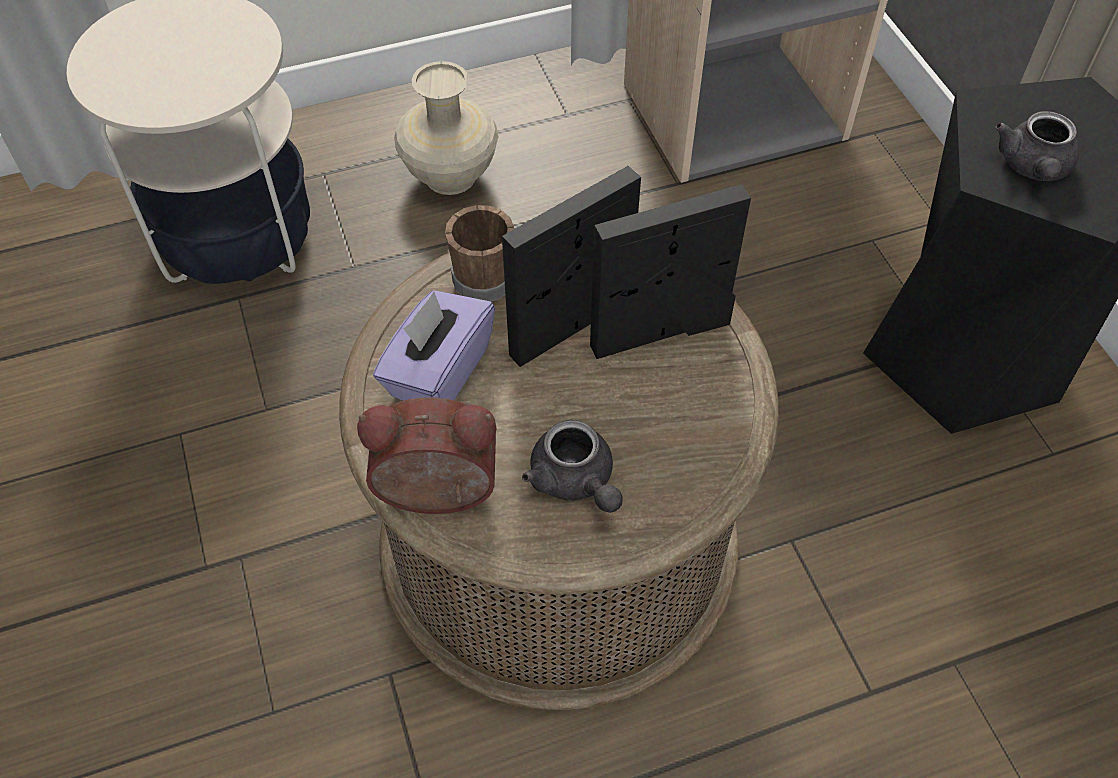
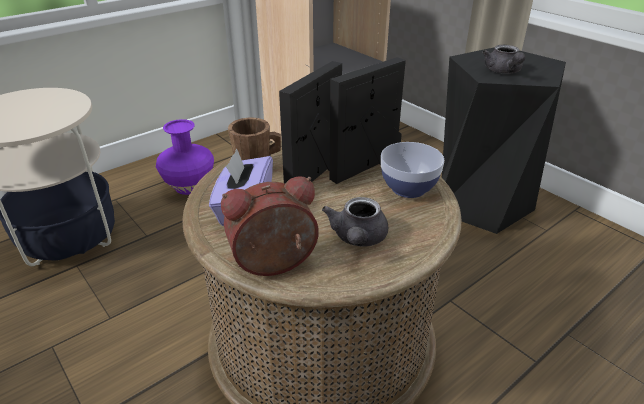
camera: 20 degrees left, 20 degrees down
(451, 175) = (190, 186): beige vase -> purple vase
(575, 481) = (357, 238): grey teapot -> grey teapot turned 60 degrees clockwise
(706, 402) = (408, 188): none -> bowl

